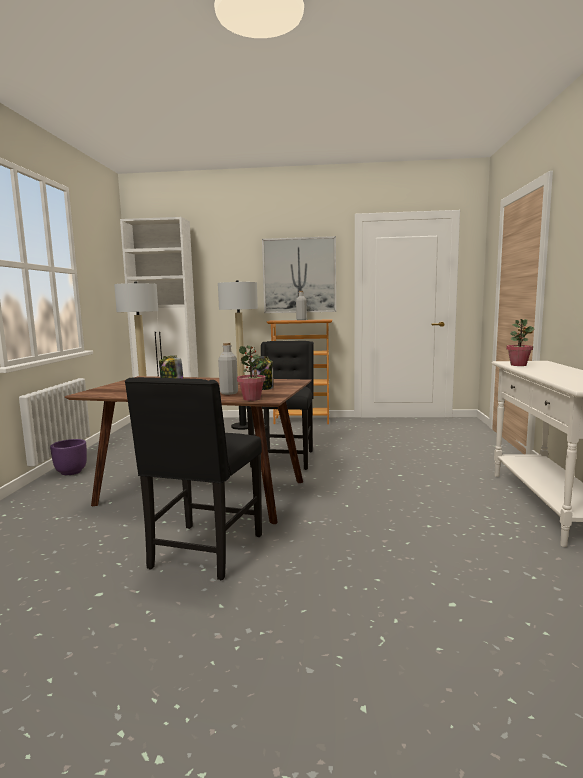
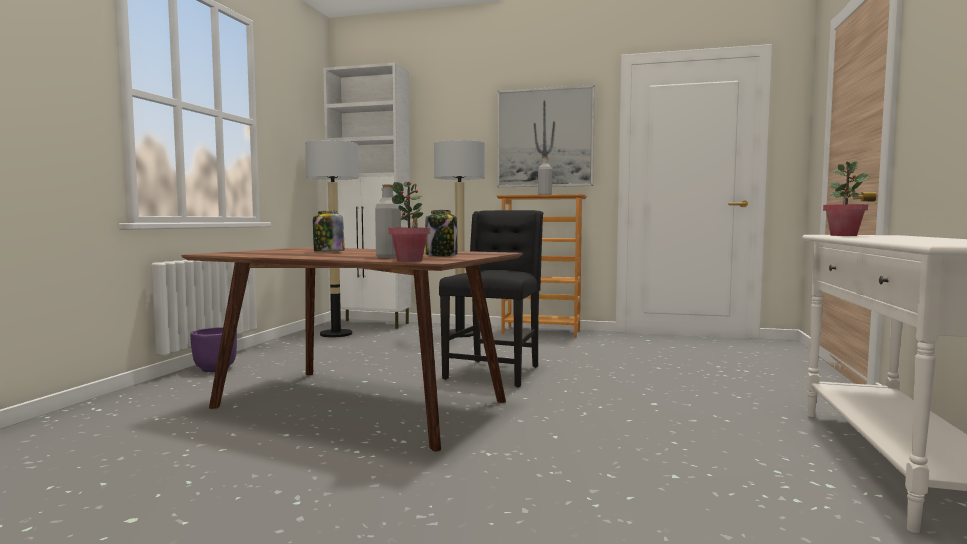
camera: 10 degrees right, 5 degrees down
(204, 552) = (313, 479): black chair -> none

